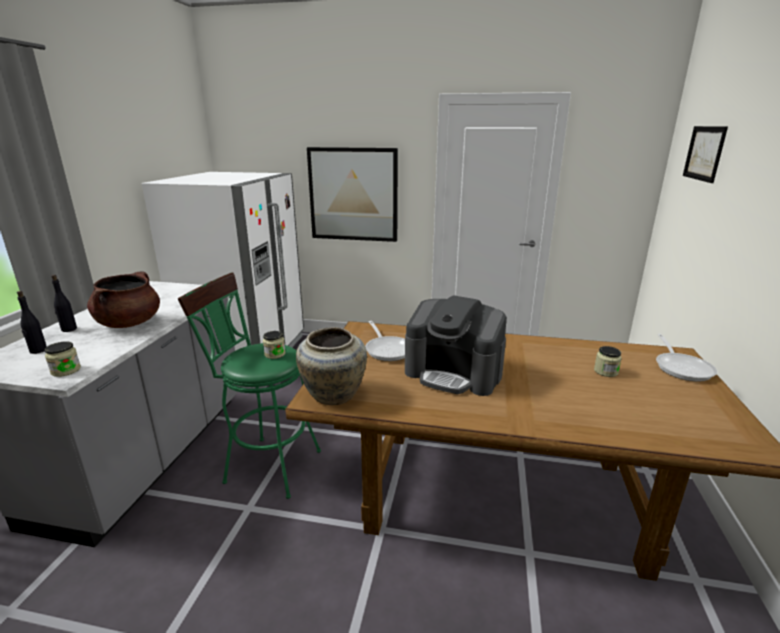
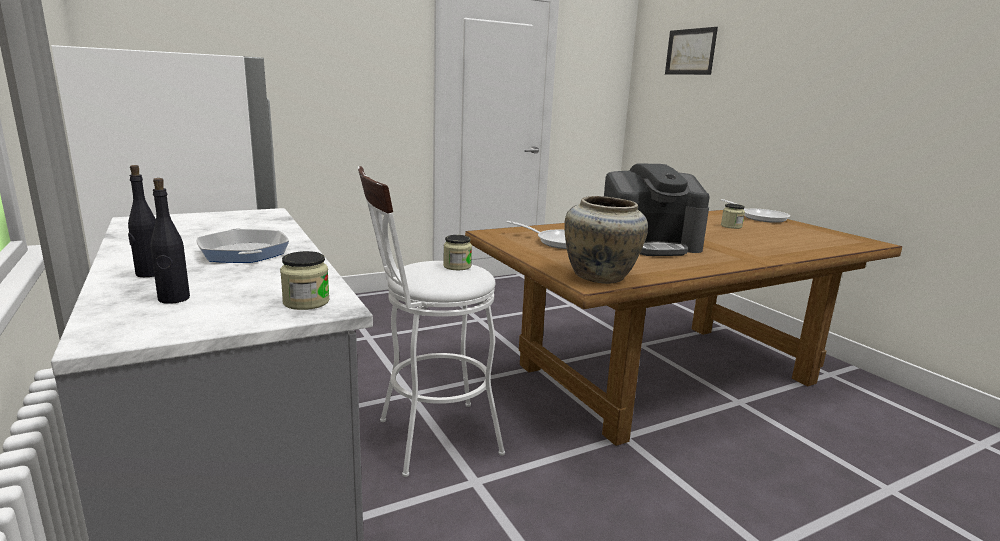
camera: 40 degrees left, 5 degrees down
(129, 323) = (244, 253): brown cooking pot -> frying pan
(266, 464) = (428, 439): green stool -> white stool
(353, 194) = (330, 96): picture -> none

